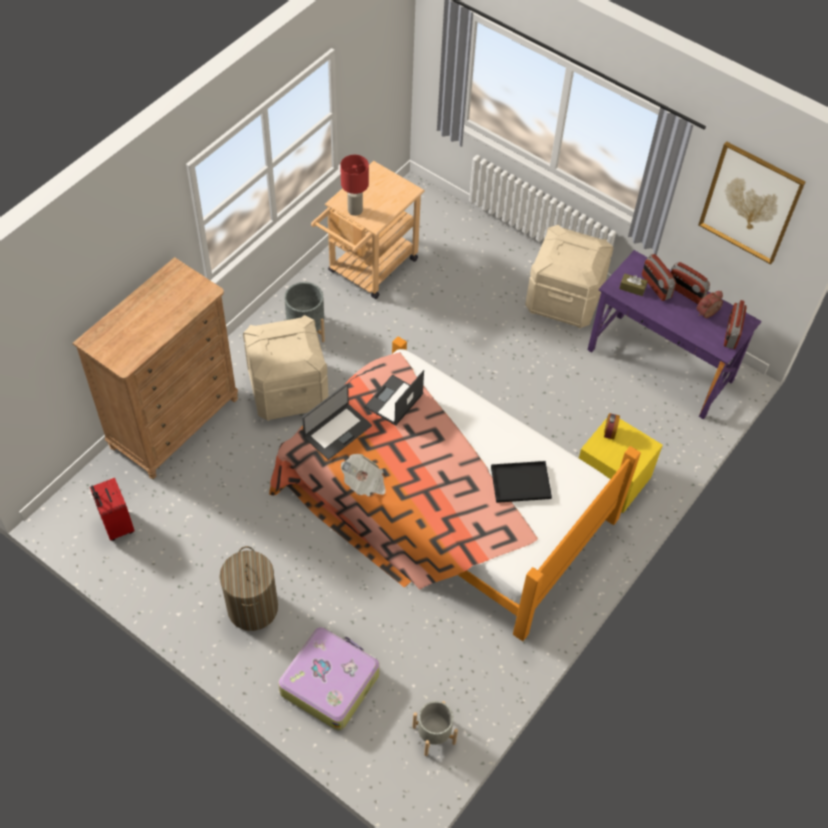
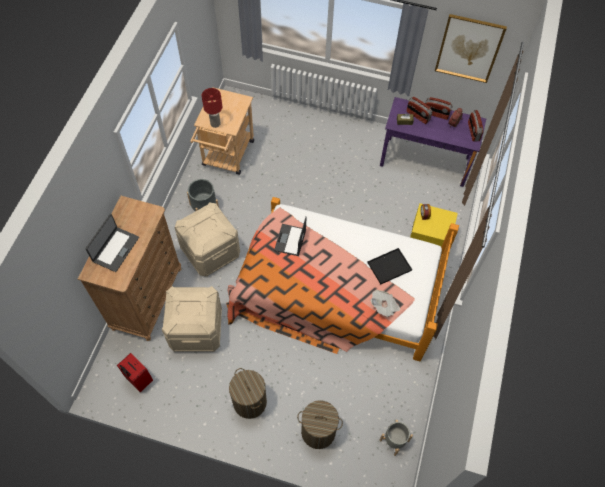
camera: 20 degrees left, 5 degrees up
(330, 682) = (318, 431): suitcase -> laundry basket
(337, 431) = (263, 272): laptop -> laptop (115, 249)
(364, 483) = (295, 300): newspaper -> newspaper (384, 307)
(564, 299) = (353, 138): beige storage box -> beige storage box (196, 329)

